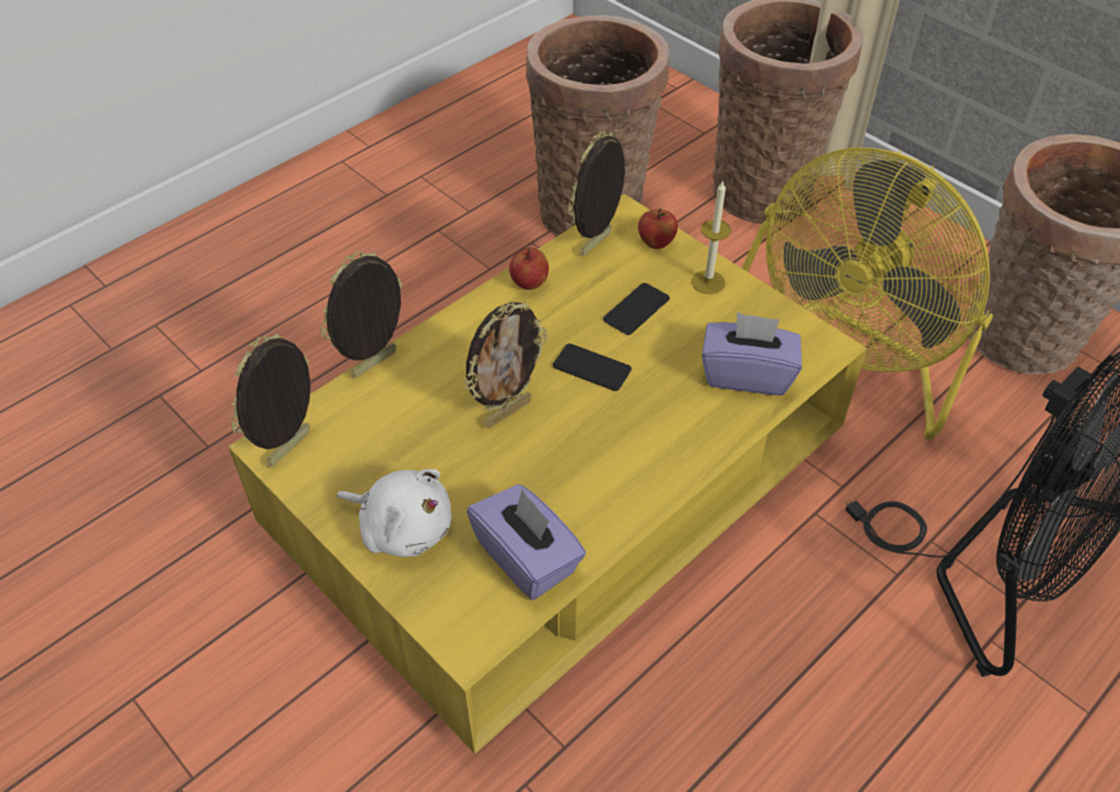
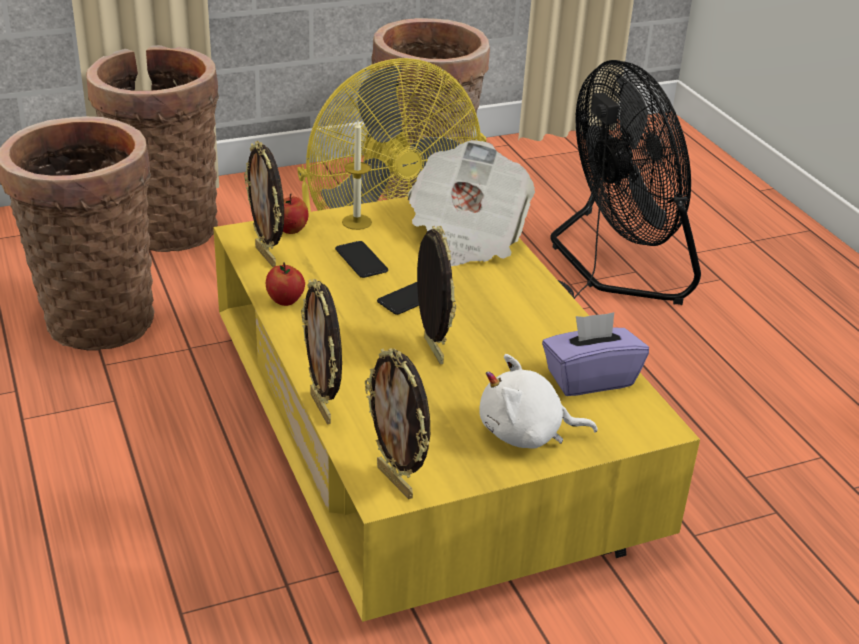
camera: 70 degrees left, 15 degrees down
(403, 527) = (526, 434): white plush toy -> white plush toy turned 135 degrees counterclockwise
(747, 374) = (466, 236): purple tissue box -> newspaper

